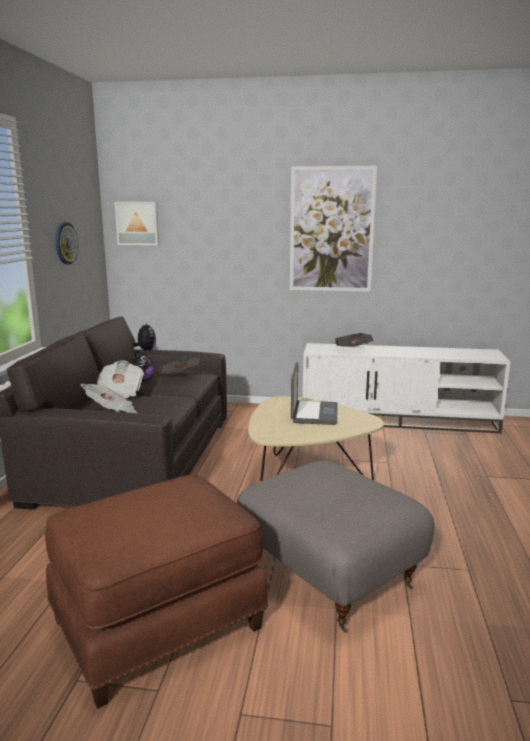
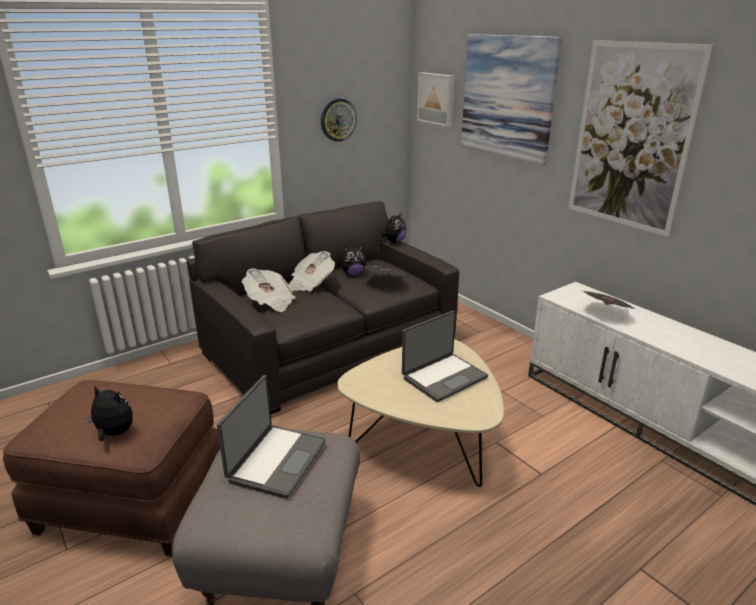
camera: 45 degrees right, 10 degrees up
(187, 519) = (114, 433): none -> plush toy
(218, 214) = (507, 97): none -> picture
(318, 484) = (276, 461): none -> laptop

